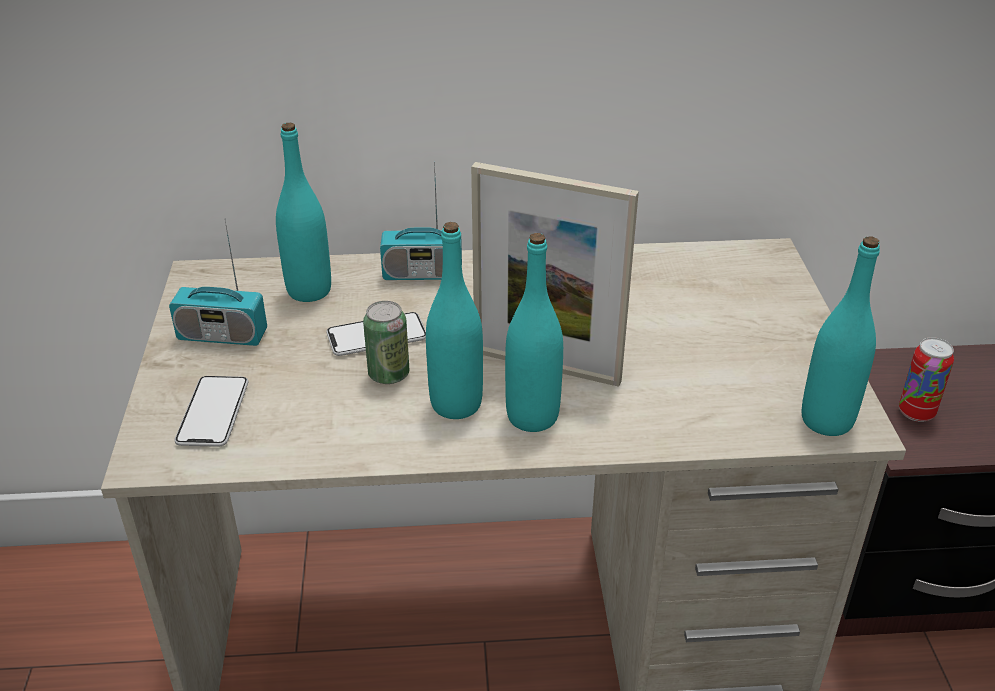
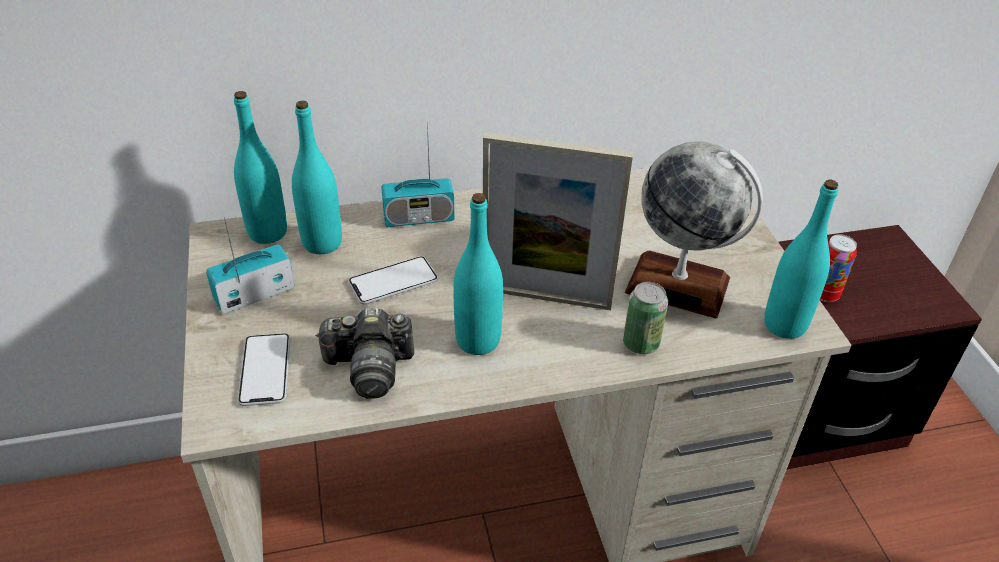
camera: 10 degrees left, 5 degrees up
(222, 336) = (254, 294): radio -> radio turned 150 degrees clockwise
(327, 421) = (370, 368): none -> camera
(389, 374) = (412, 318): can -> can (640, 343)
(532, 416) = (545, 345): turquoise bottle -> turquoise bottle (267, 232)
(706, 367) = (678, 285): none -> globe

